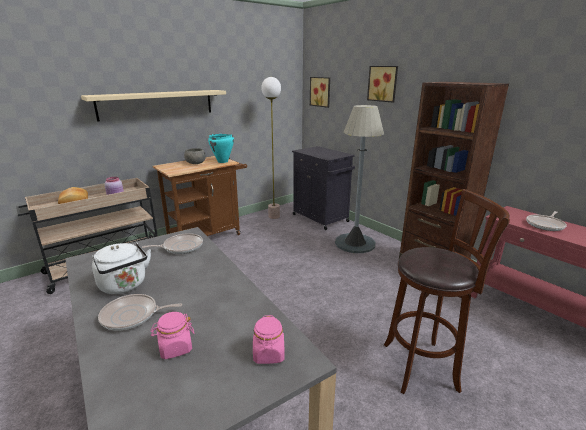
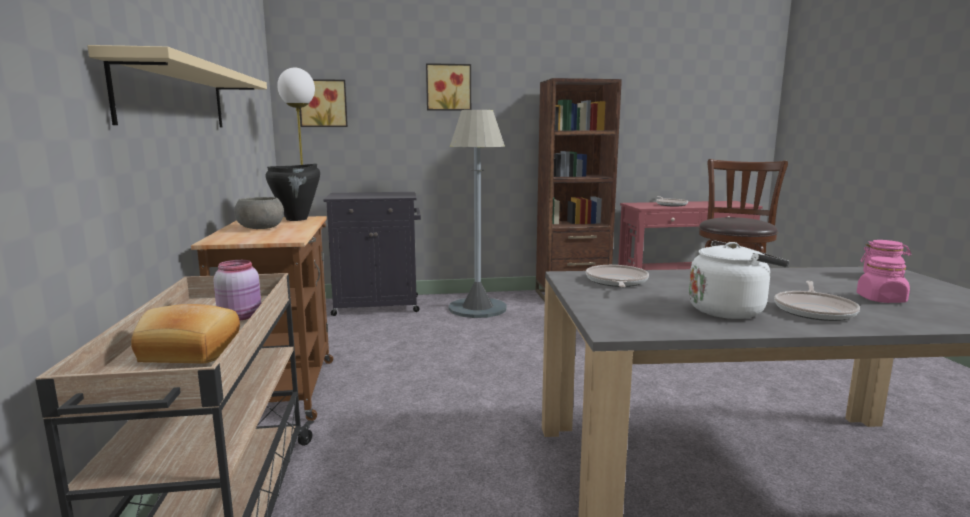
camera: 60 degrees left, 10 degrees down
(223, 161) = (297, 219): turquoise cooking pot -> black cooking pot

